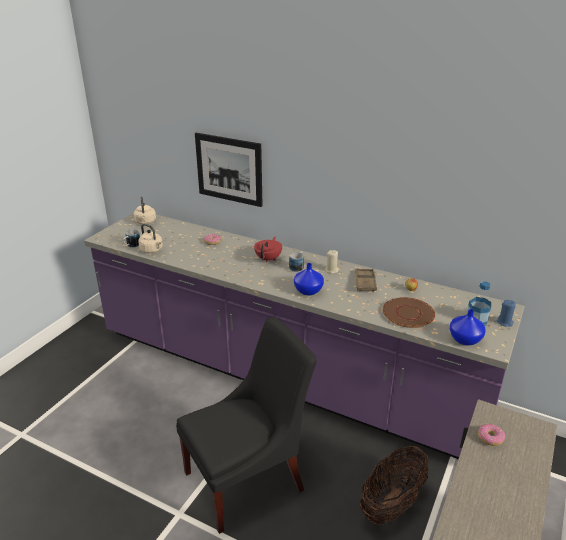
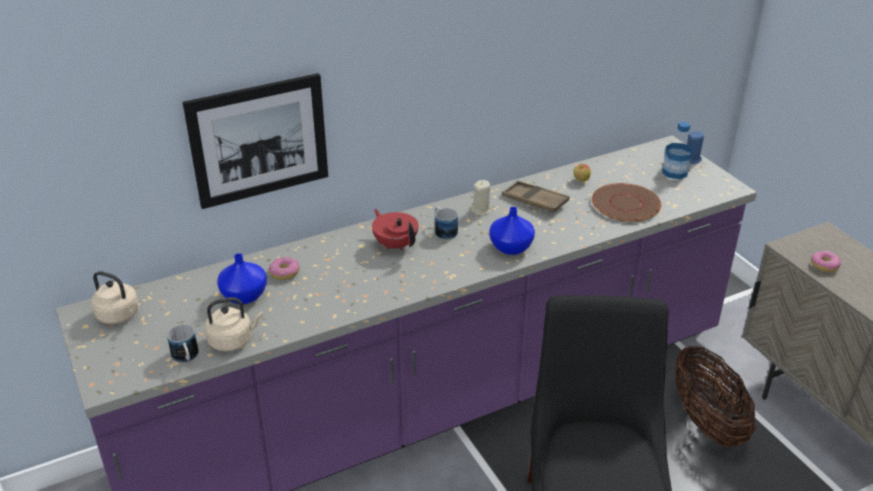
camera: 55 degrees left, 5 degrees up
(465, 339) = (701, 195): blue vase -> blue vase (243, 295)

